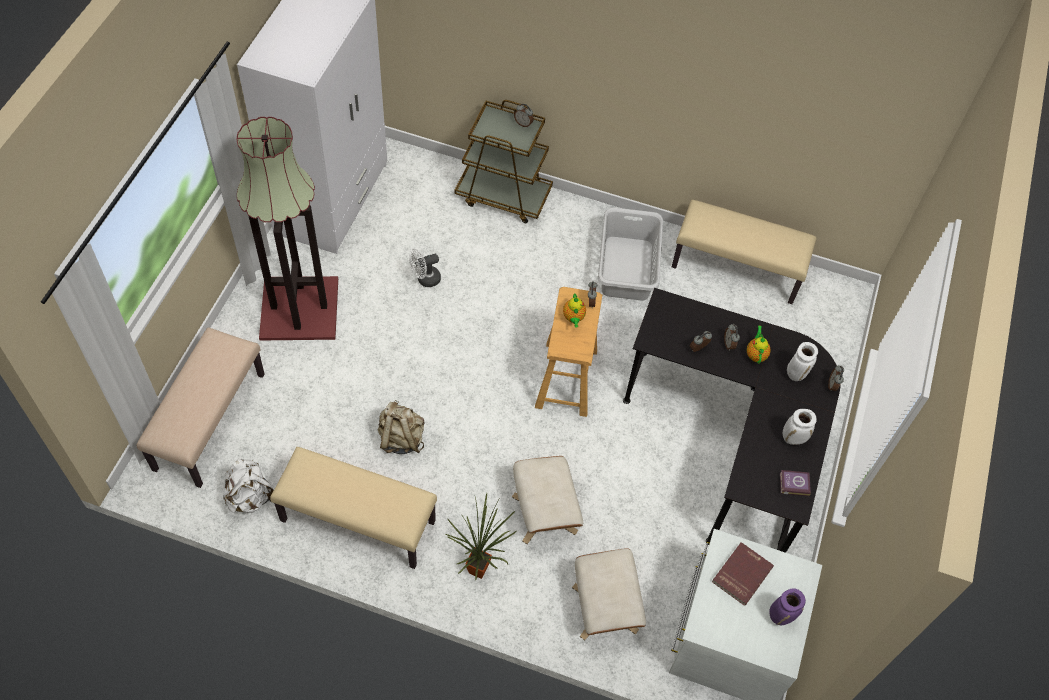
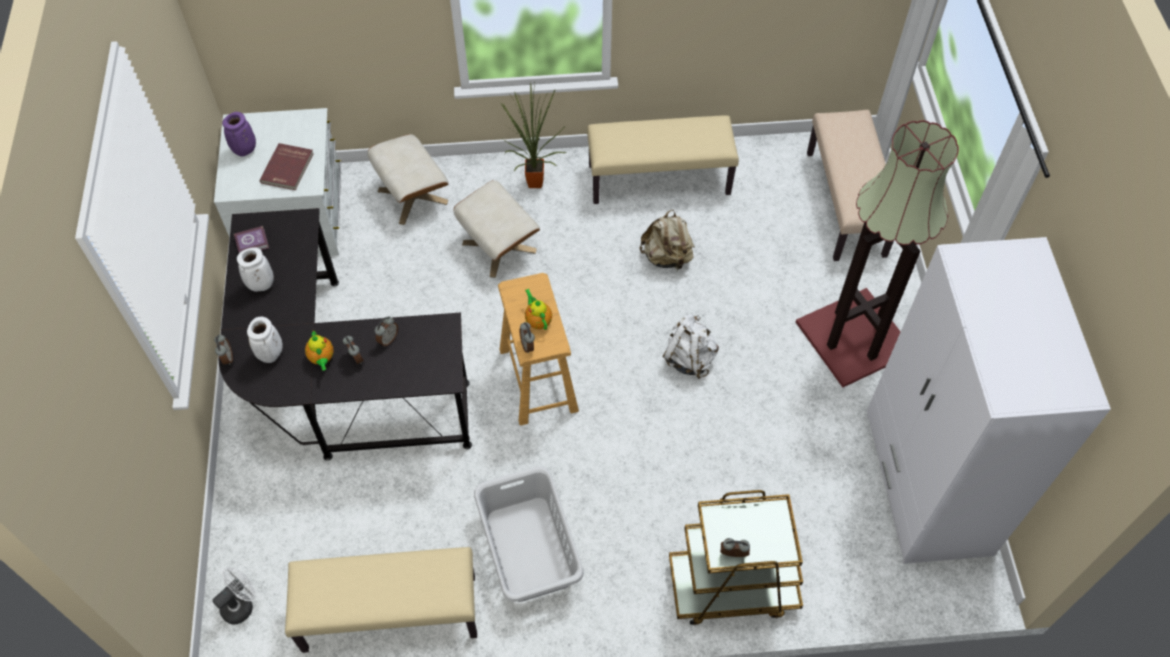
camera: 160 degrees right, 0 degrees up
(250, 497) = (761, 162): white backpack -> white backpack (689, 358)
(425, 279) = (751, 427): white fan -> white fan (241, 604)

